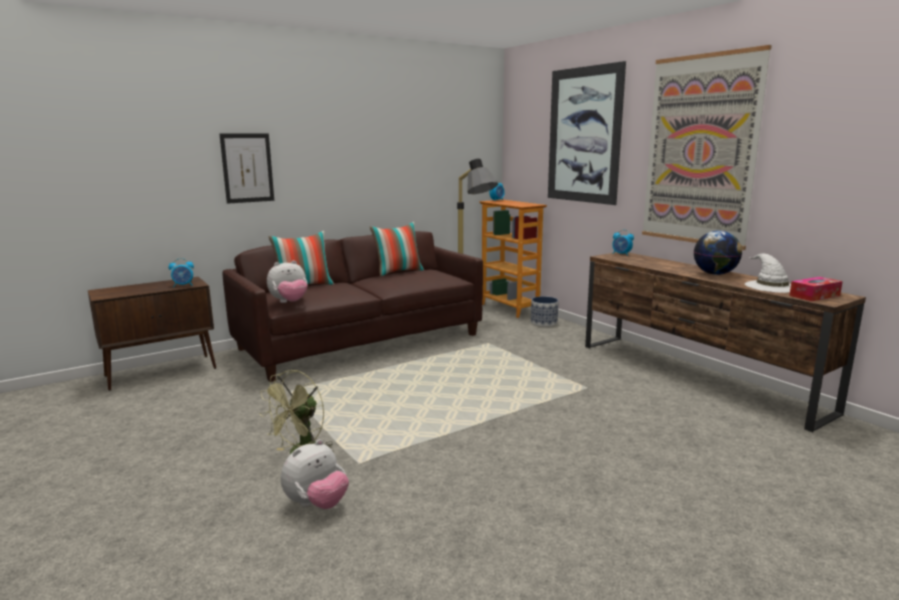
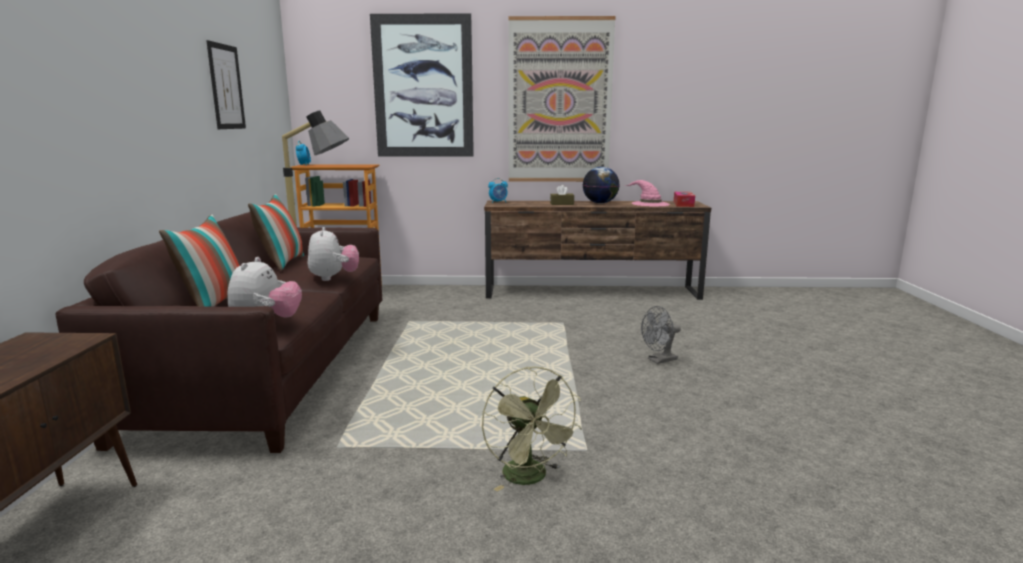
camera: 55 degrees left, 0 degrees up
(183, 285) = (63, 347): alarm clock -> none
(247, 168) = (61, 114): picture -> picture (226, 87)
(317, 504) = (649, 494): plush toy -> plush toy (334, 278)
(544, 323) = (408, 292): planter -> none
(574, 450) = (659, 360): none -> grey fan
(670, 267) = (562, 204): none -> brown tissue box
(771, 286) = (649, 204): white hat -> pink hat

